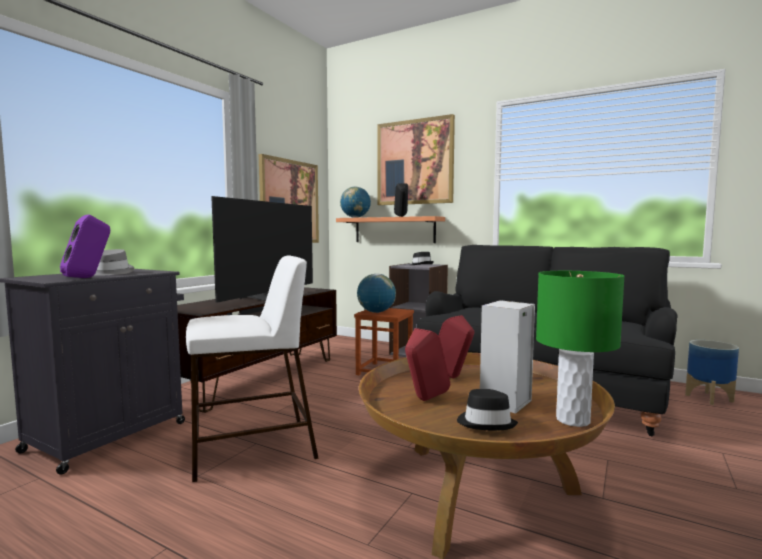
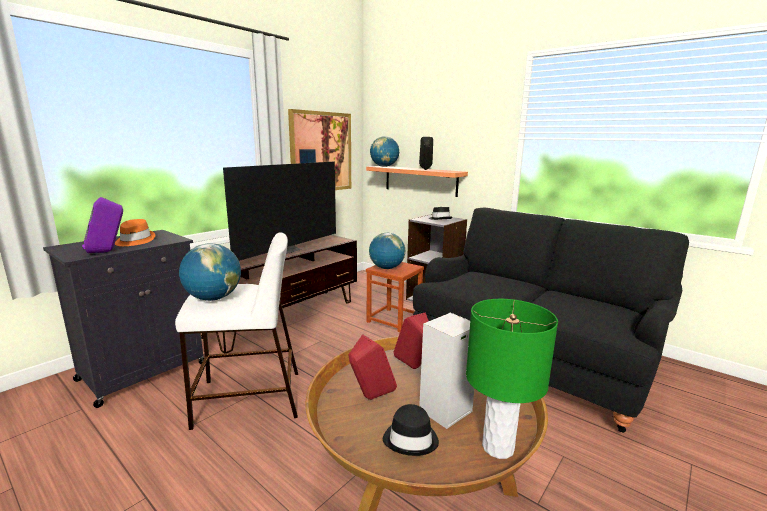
camera: 10 degrees right, 10 degrees up
(110, 273) = (134, 241): grey hat -> orange hat
(223, 322) = (213, 298): none -> globe
(415, 162) = (442, 114): picture -> none
(709, 398) = (710, 388): planter -> none

